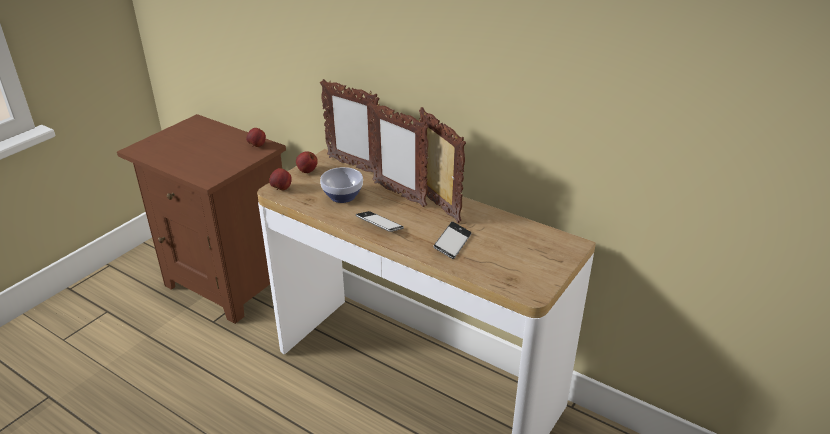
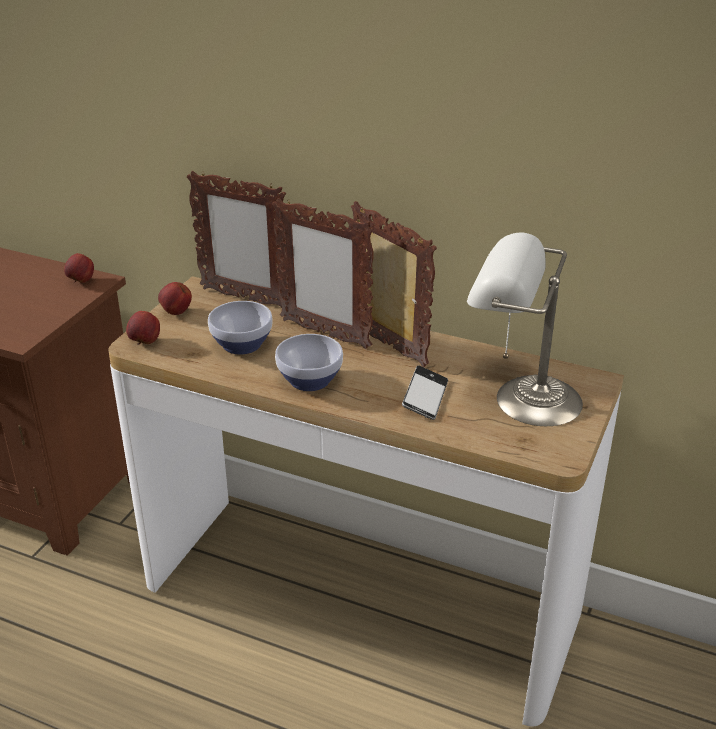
camera: 10 degrees left, 0 degrees up
(379, 225) = (310, 381): phone -> bowl
(517, 250) = (520, 398): none -> white table lamp

